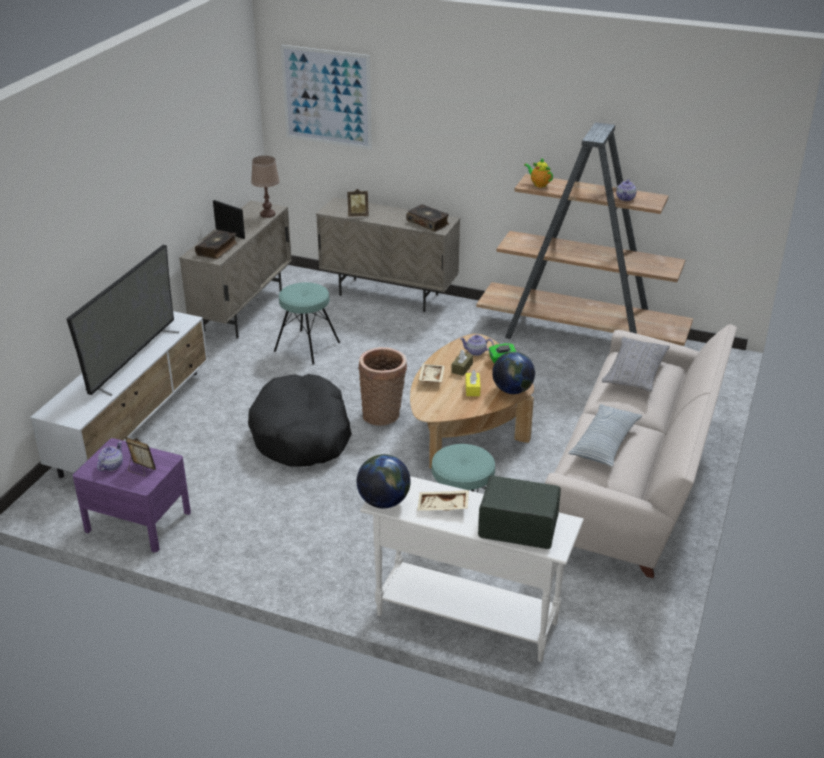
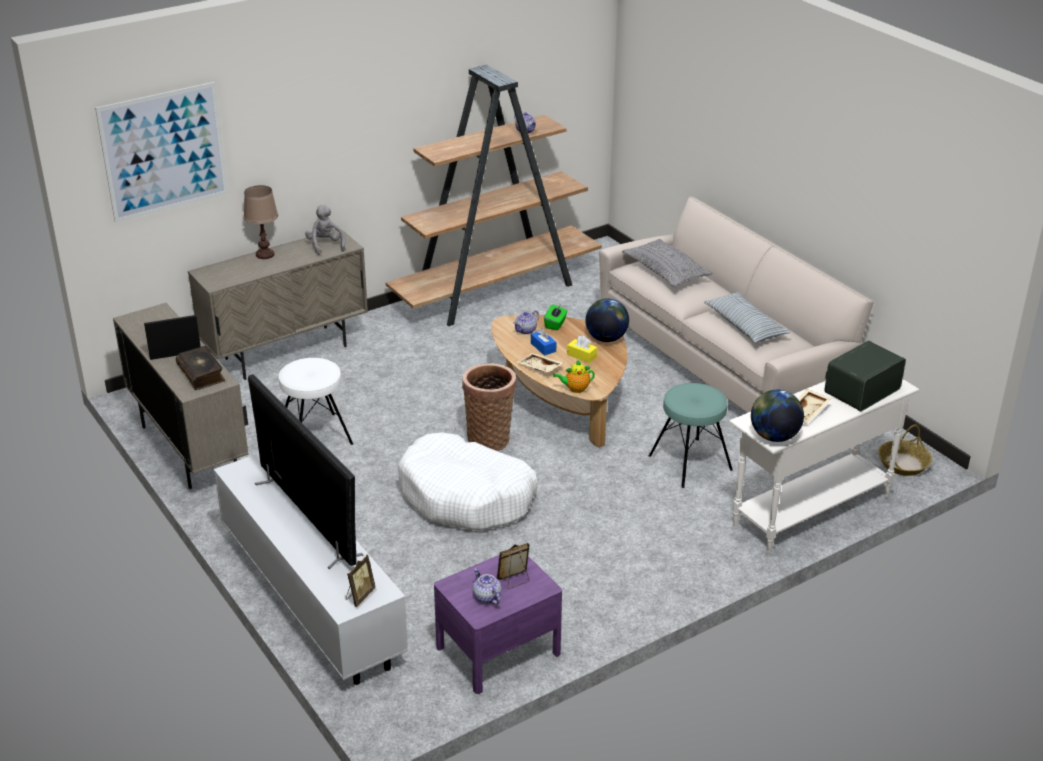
camera: 55 degrees left, 0 degrees up
(267, 214) = (166, 319): brown table lamp -> brown table lamp (265, 255)
(302, 434) = (466, 496): black dog bed -> white dog bed
(307, 347) = (315, 436): turquoise stool -> white stool
(358, 215) = (251, 273): picture frame -> picture frame (359, 596)
(428, 222) = (325, 246): book -> grey plush toy
(462, 368) = (543, 347): brown tissue box -> blue tissue box
(539, 184) = (444, 151): teapot -> teapot (575, 389)
(609, 654) = (903, 463): none -> basket

